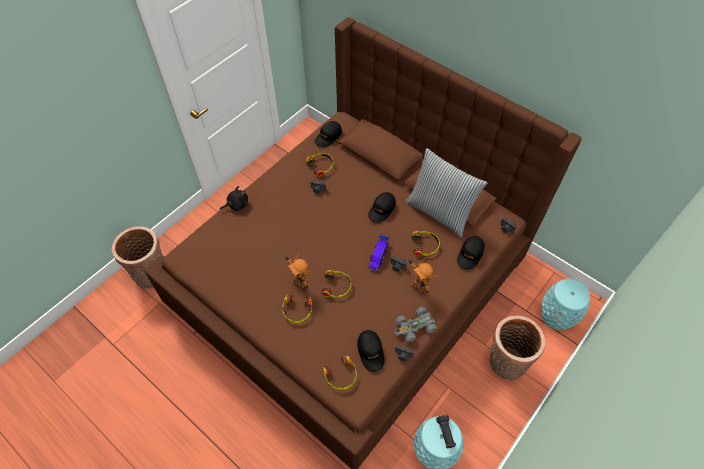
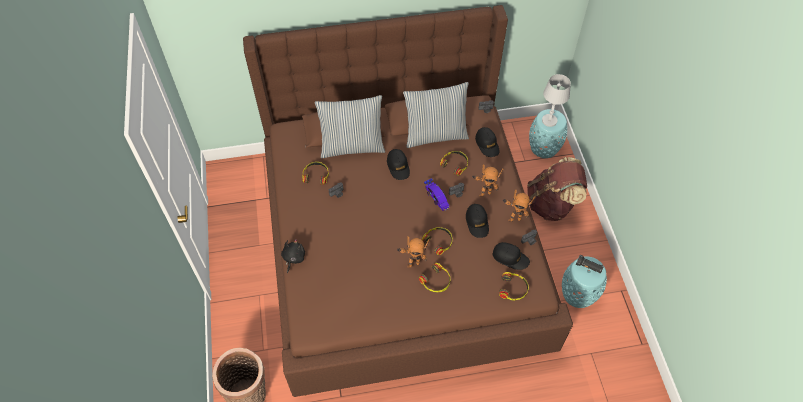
camera: 50 degrees left, 0 degrees up
(328, 137) = (291, 150): black cap -> black cap (477, 223)
(370, 168) = (352, 146): none -> pillow
(414, 327) = (514, 218): grey toy car -> toy robot
(504, 363) = (551, 204): basket -> brown backpack
(569, 292) = (549, 120): none -> white table lamp

